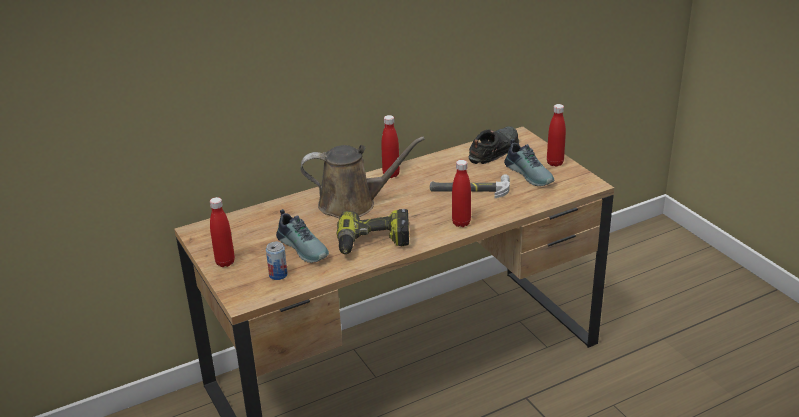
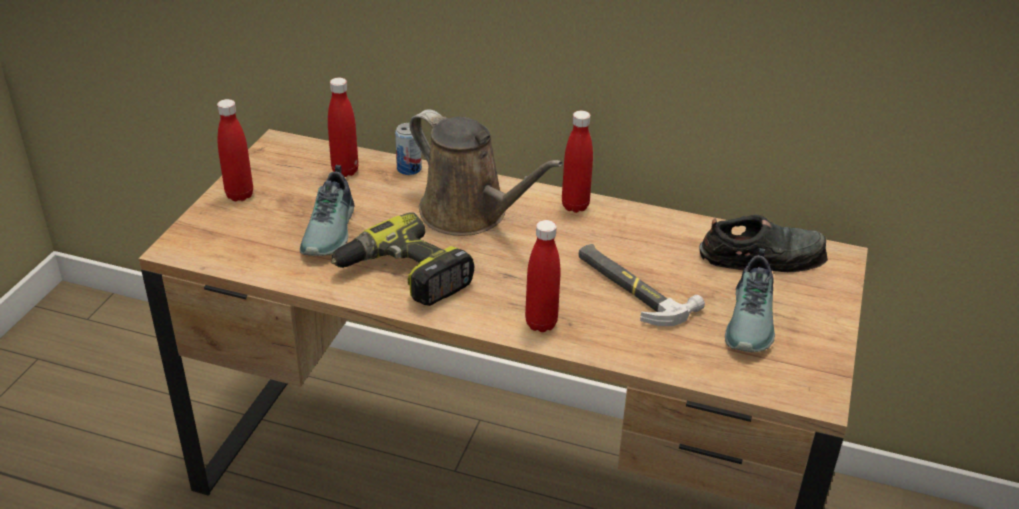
camera: 45 degrees right, 5 degrees up
(278, 275) = (254, 244): can -> can (409, 169)
(555, 163) = (818, 329): red bottle -> red bottle (345, 171)

